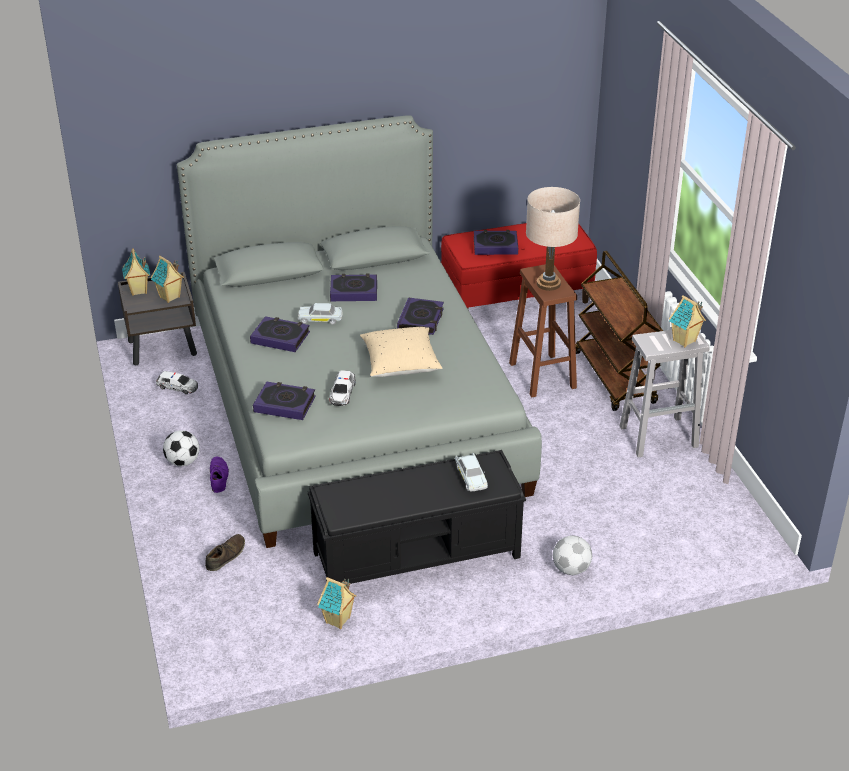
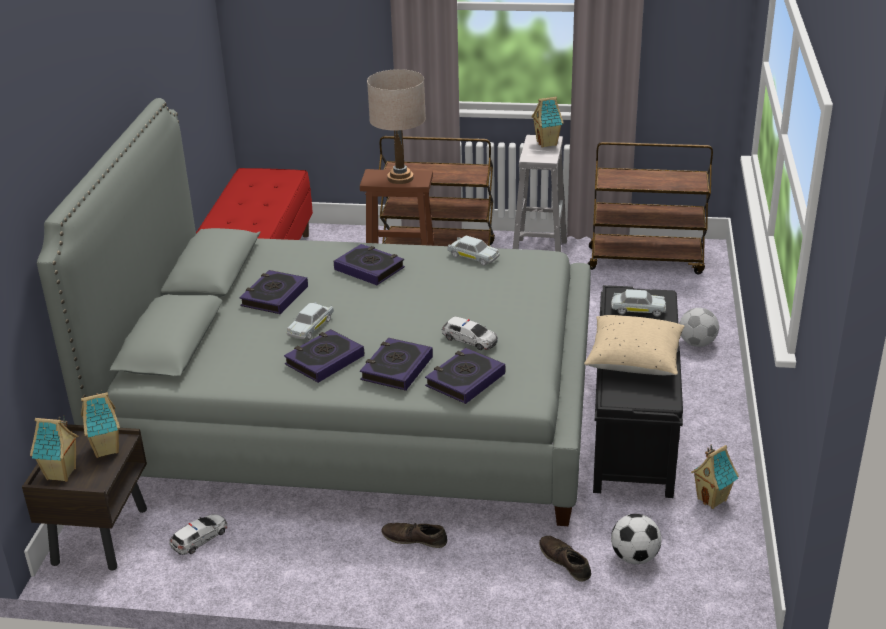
camera: 65 degrees left, 5 degrees down
(183, 462) = (362, 563): football -> football (634, 557)
(218, 477) = (414, 539): purple shoe -> brown shoe
(400, 364) = (440, 297): beige pillow -> beige pillow (634, 361)
(475, 363) = (473, 257): none -> white toy car
(495, 246) = (247, 215): book -> book (396, 368)
(702, 506) = (646, 260): none -> brown cart

